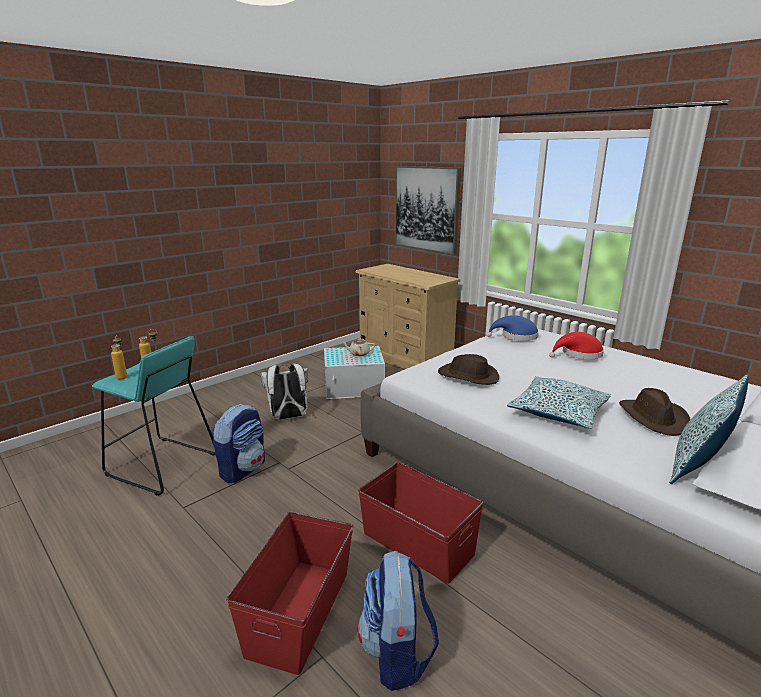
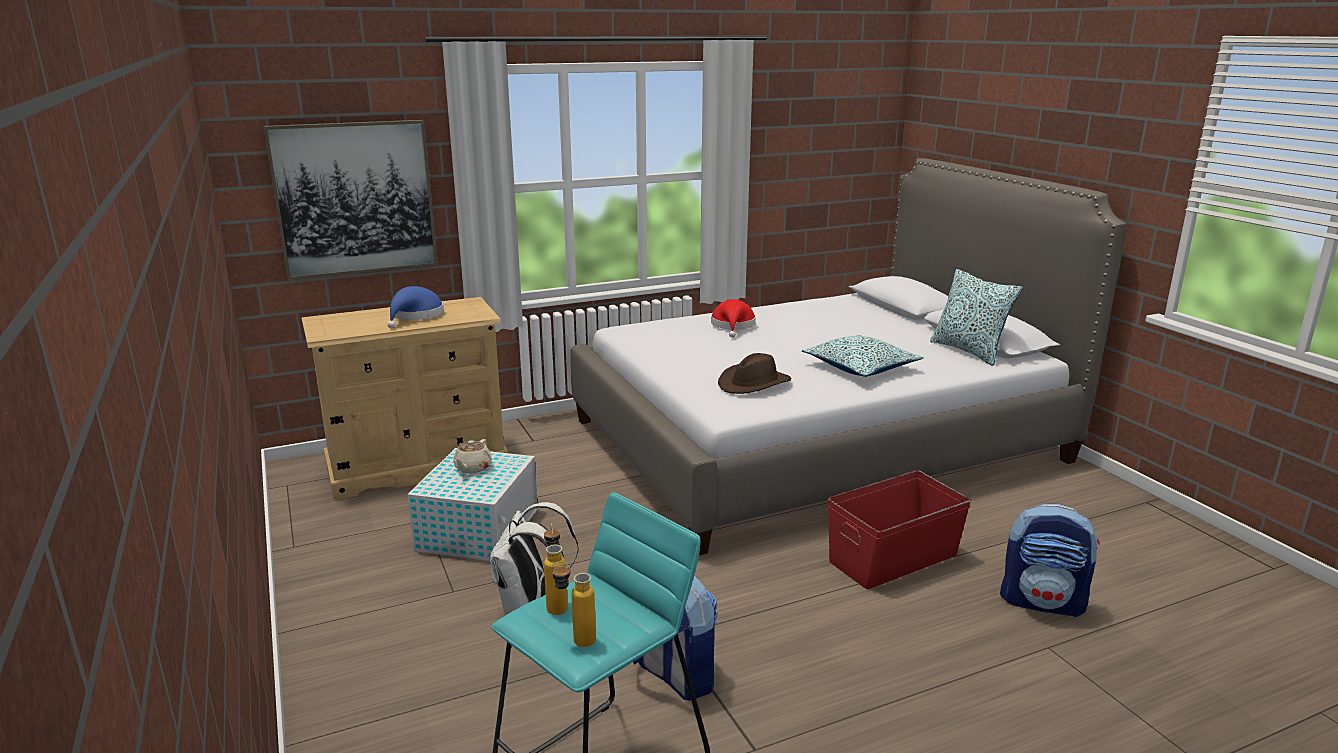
camera: 70 degrees left, 0 degrees up
(298, 612) = (989, 655): red storage box -> none
(516, 336) = (655, 336): blue hat -> blue hat (415, 316)
(653, 418) = (886, 340): brown hat -> none

